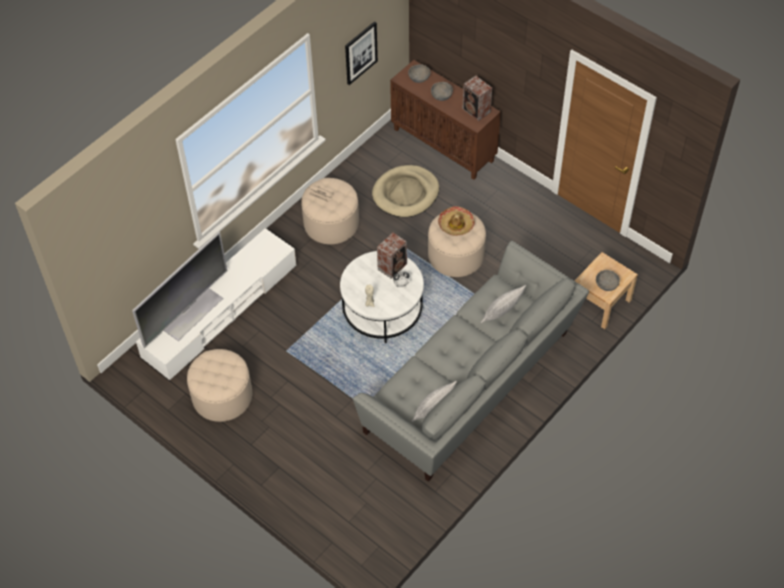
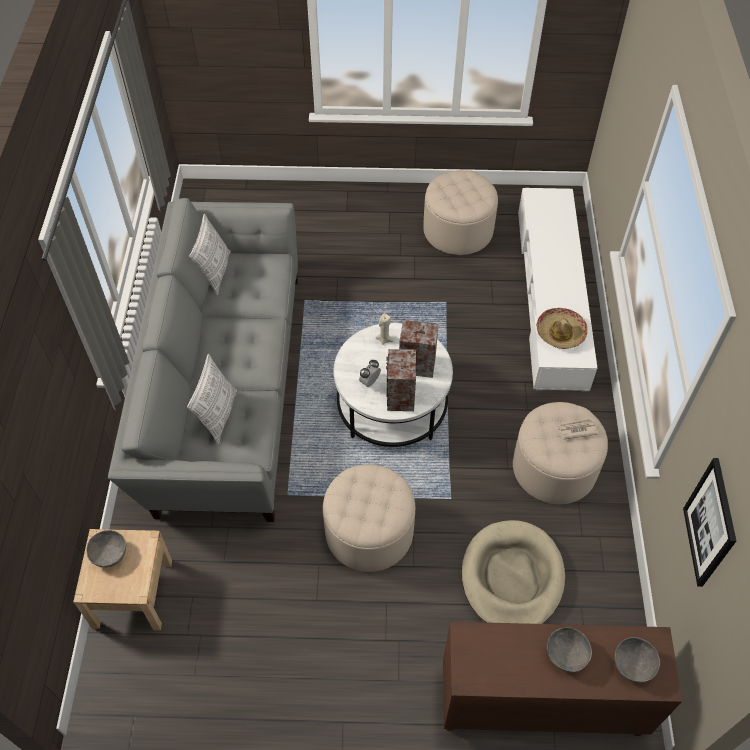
camera: 140 degrees right, 0 degrees up
(192, 313) = (555, 239): television -> none
(456, 224) = (375, 505): hat -> hat (560, 333)
(476, 111) = (487, 665): speaker -> speaker (415, 364)

